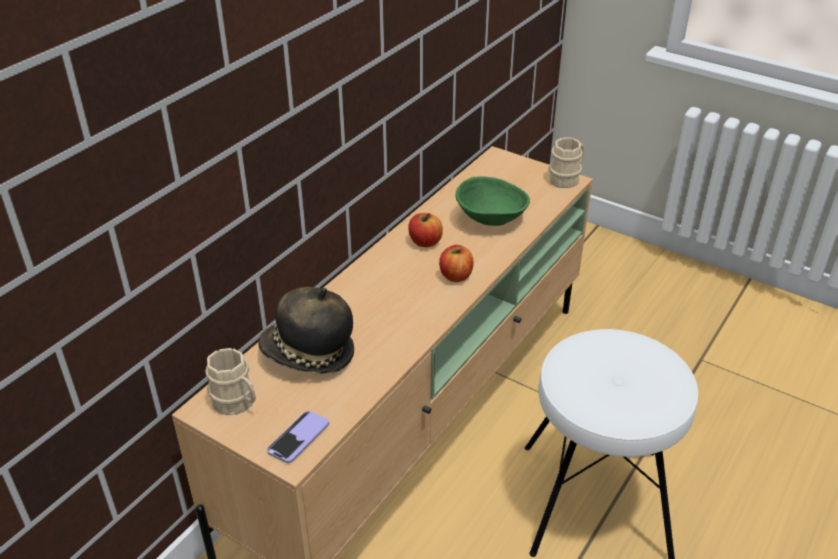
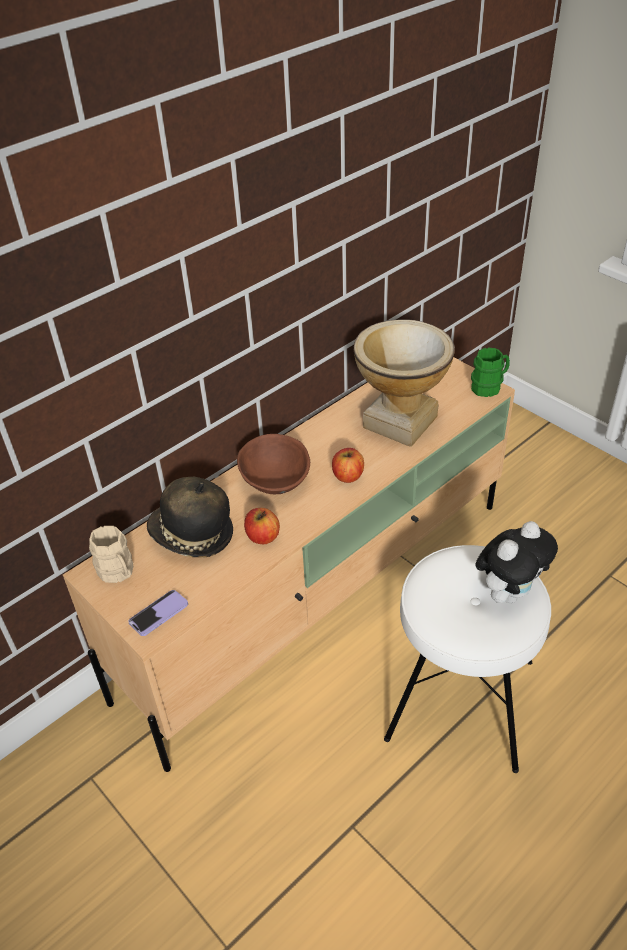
camera: 15 degrees right, 5 degrees up
(381, 290) = (275, 482): none -> brown bowl
(425, 242) = (331, 437): apple -> apple (262, 536)
(490, 219) = (400, 421): green bowl -> vase
(567, 178) = (489, 386): beige mug -> green mug
(650, 367) = (509, 592): none -> plush toy

